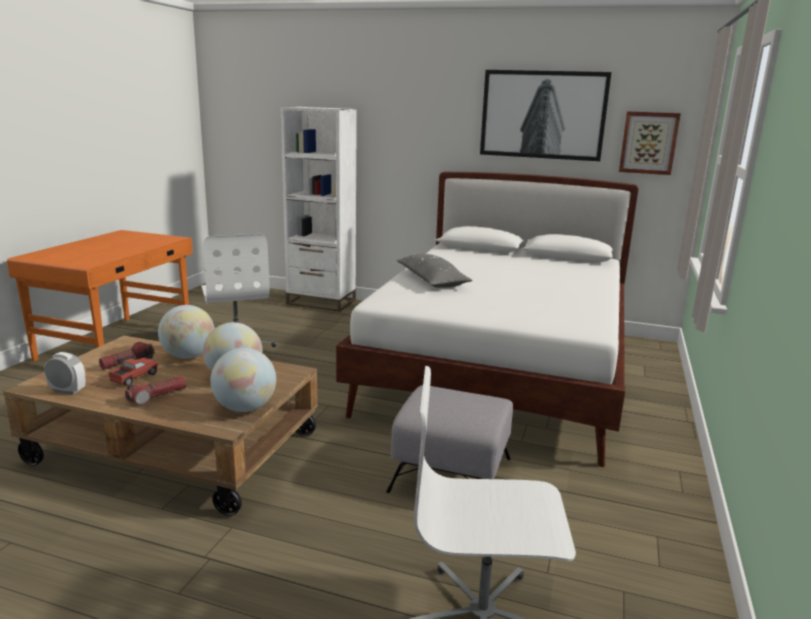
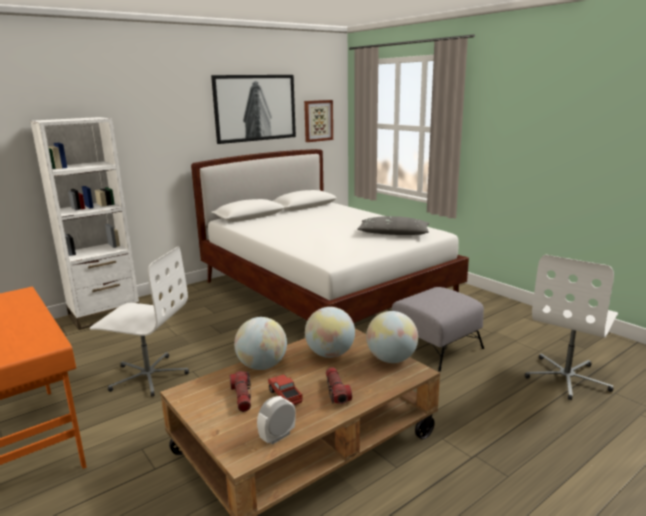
camera: 55 degrees left, 0 degrees up
(431, 280) = (305, 241): grey pillow -> grey pillow (393, 234)

